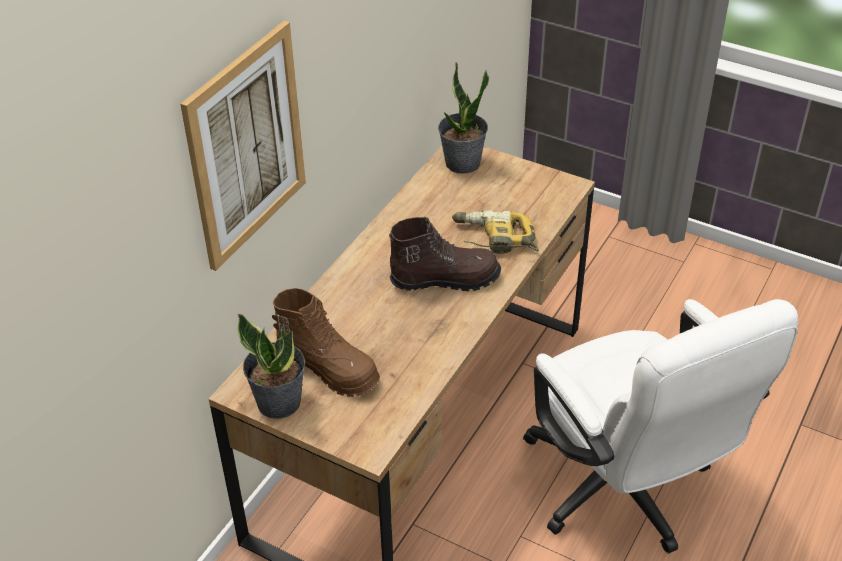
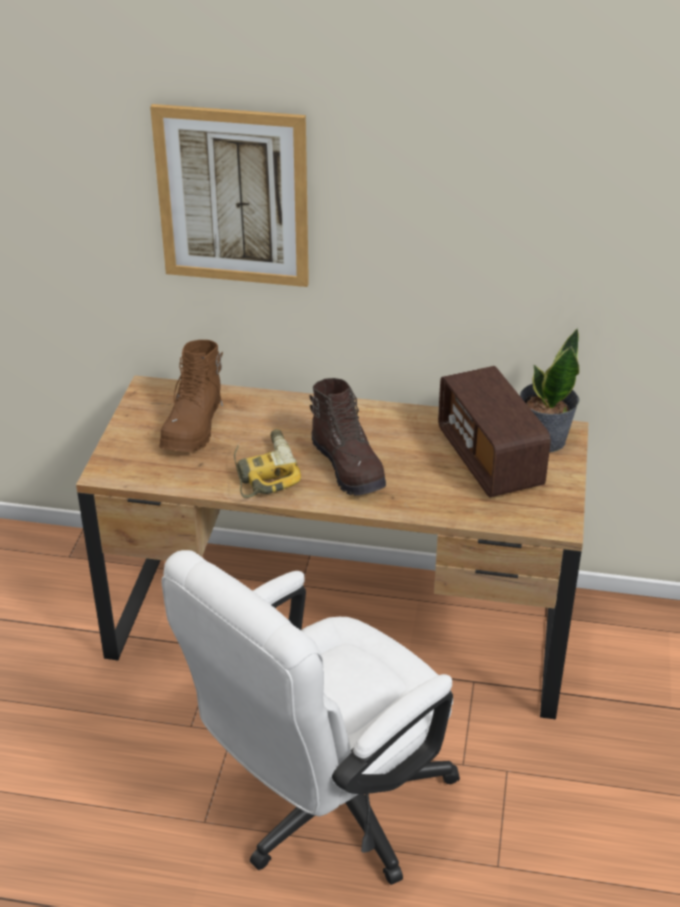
camera: 70 degrees right, 5 degrees down
(279, 401) = (143, 410): potted plant -> none
(474, 198) = (489, 460): none -> radio
(494, 239) = (429, 487): power drill -> power drill (263, 471)

